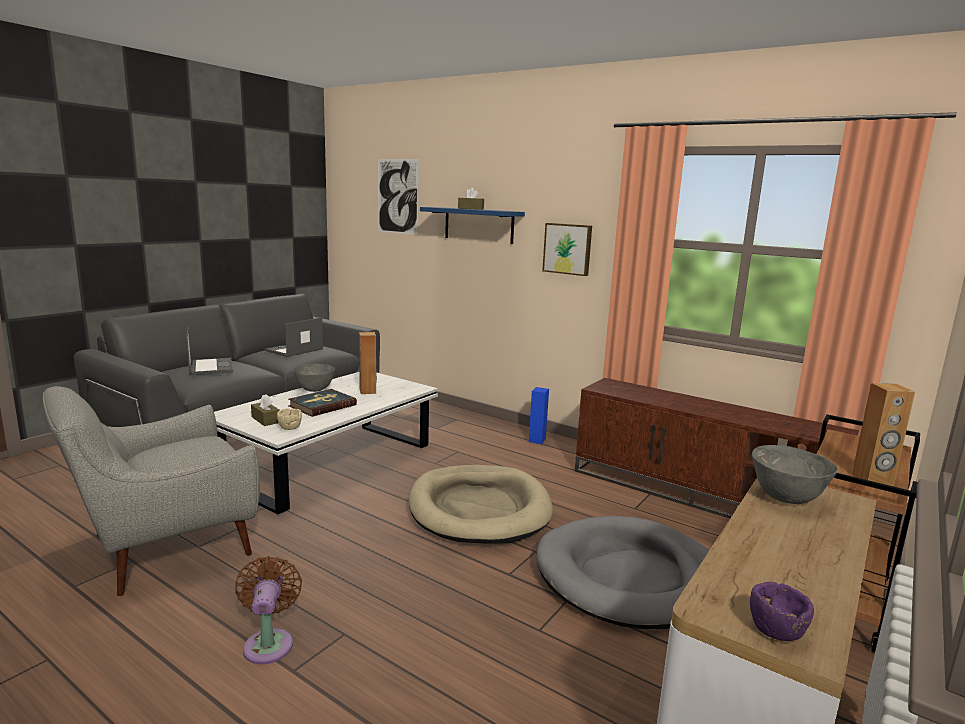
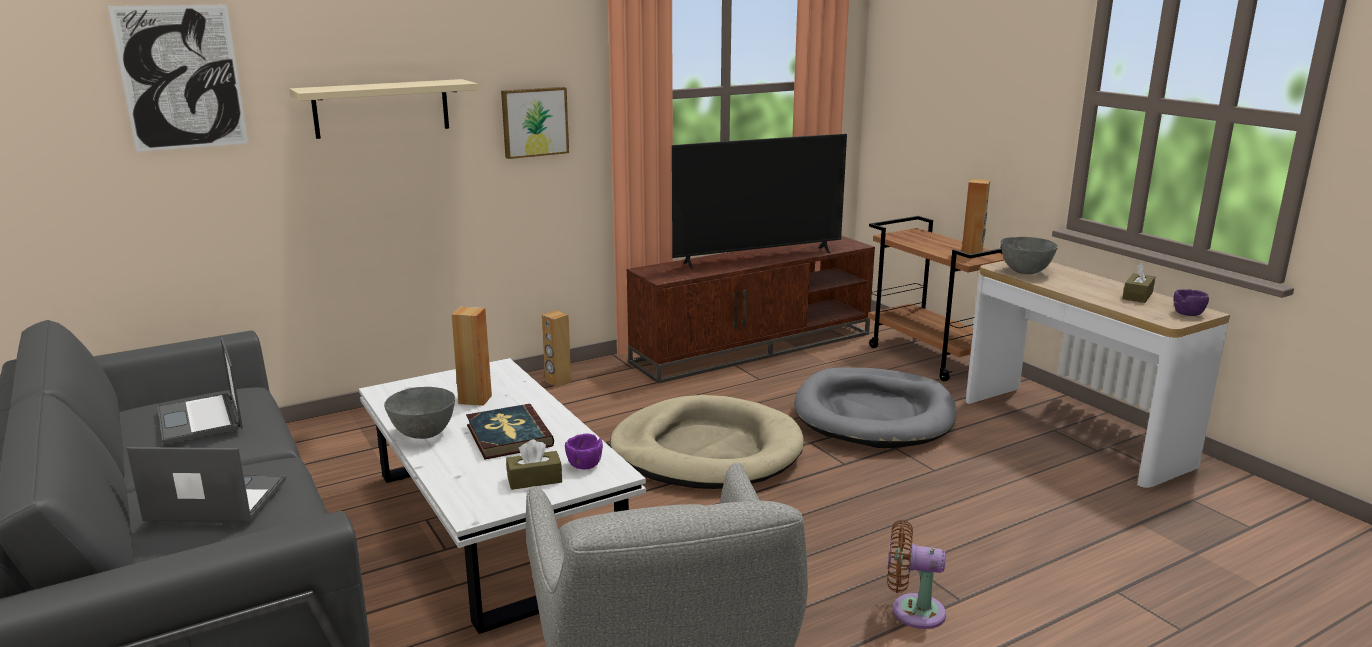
camera: 65 degrees left, 5 degrees up
(289, 427) = (584, 465): beige bowl -> purple bowl
(470, 209) = (386, 85): brown tissue box -> brown tissue box (1137, 296)
(478, 225) = (381, 108): blue shelf -> beige shelf
(536, 440) = (558, 381): blue speaker -> brown speaker
(709, 408) = (758, 257): none -> television

